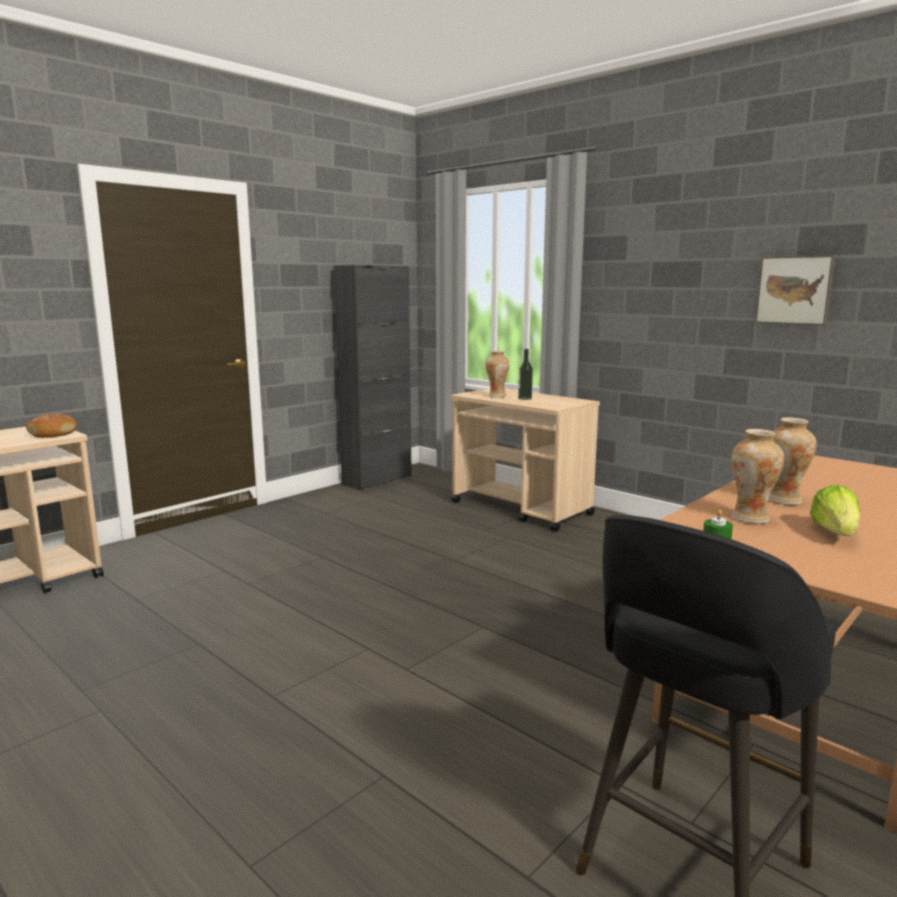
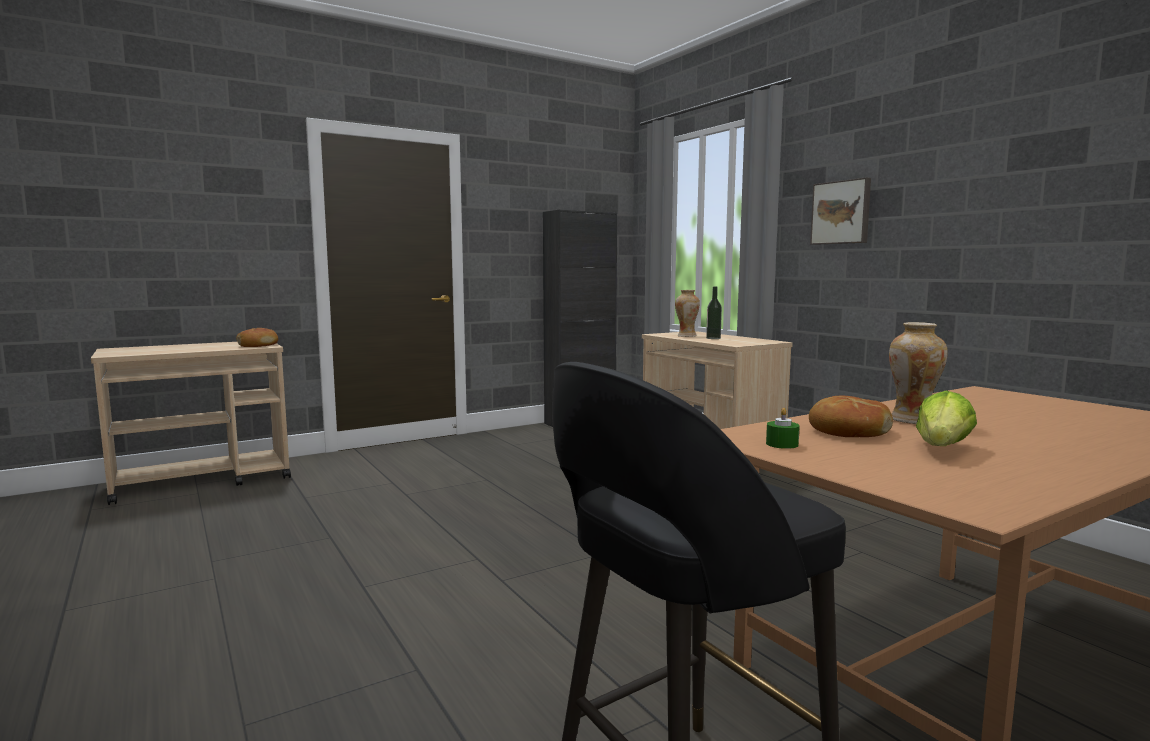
camera: 15 degrees right, 5 degrees down
(750, 518) = (848, 431): vase -> bread
(795, 290) = (1005, 210): picture -> picture (841, 212)

